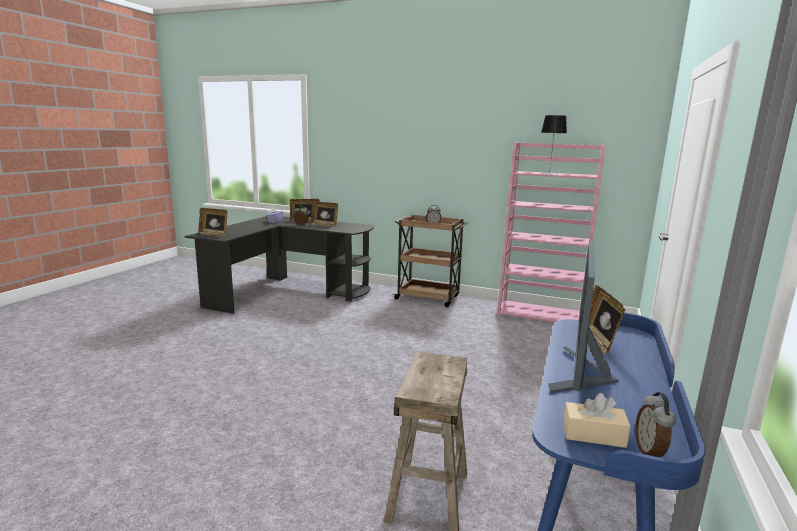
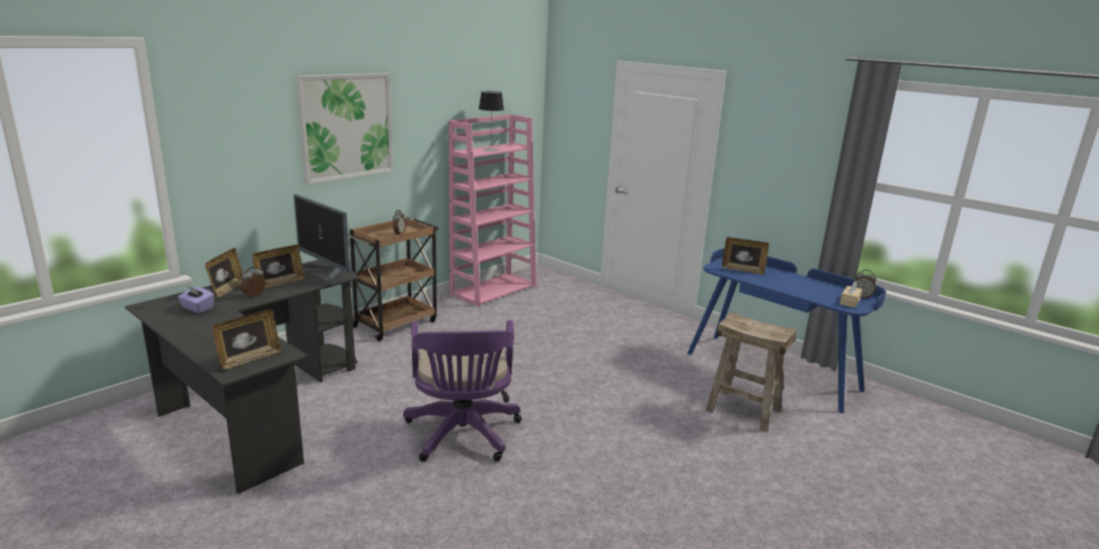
camera: 70 degrees left, 5 degrees up
(282, 347) = (463, 436): none -> purple office chair
(420, 137) = (346, 126): none -> picture
(581, 375) = (788, 286): monitor -> monitor (327, 271)

